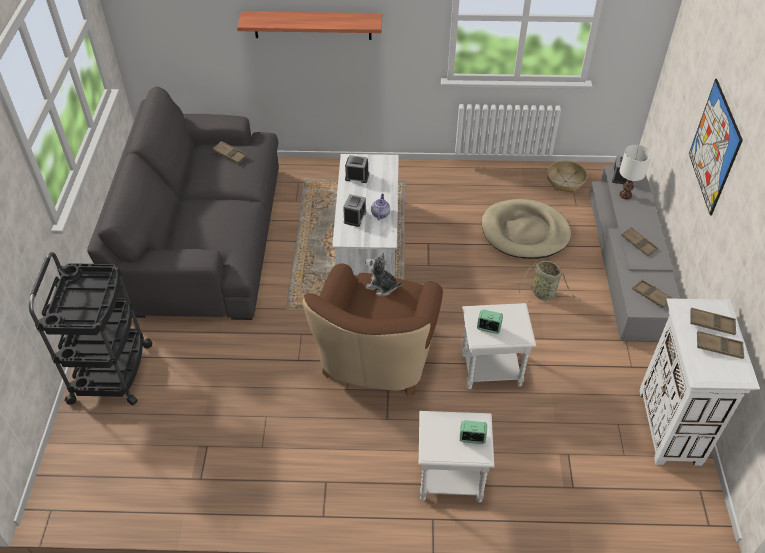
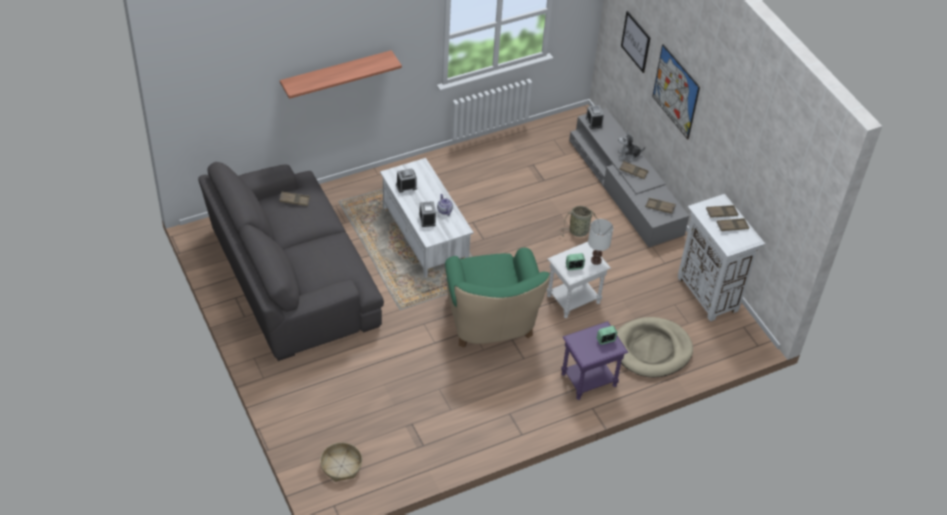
camera: 30 degrees left, 0 degrees up
(111, 373) = (301, 403): black cart -> none
(377, 359) = (491, 321): brown armchair -> green armchair
(382, 286) = (482, 264): plush toy -> plush toy (628, 155)
(450, 479) = (589, 380): white side table -> purple side table
(525, 232) = (539, 189): beige dog bed -> beige dog bed (651, 350)
(565, 181) = (546, 136): basket -> basket (341, 466)
(625, 195) = (605, 136): white table lamp -> white table lamp (595, 260)
(690, 79) = (636, 41): none -> picture

